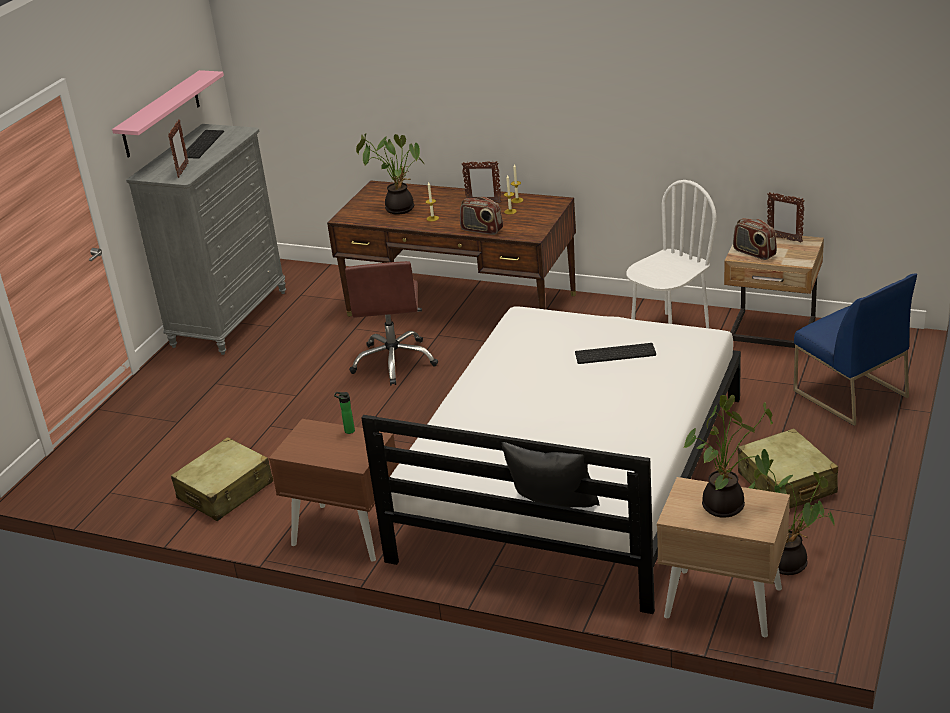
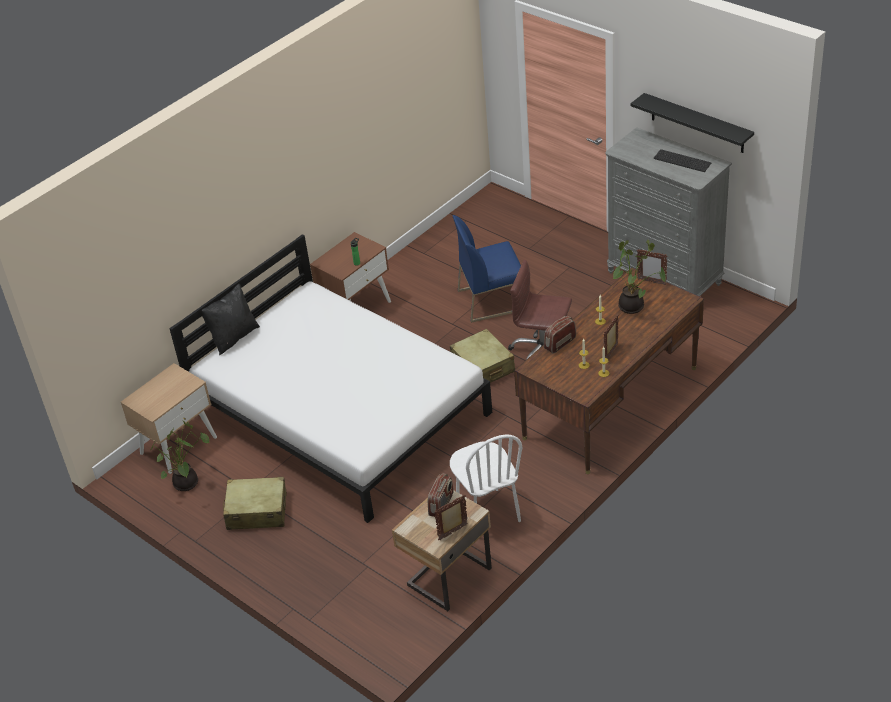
camera: 110 degrees right, 10 degrees up
(160, 114) = (697, 123): pink shelf -> black shelf
(183, 170) = (633, 151): picture frame -> picture frame (651, 282)
(226, 491) = (434, 264): beige suitcase -> beige suitcase (483, 367)
(614, 354) = (371, 401): keyboard -> none
(726, 507) = (162, 393): potted plant -> none
(754, 253) = (441, 505): radio -> radio turned 135 degrees clockwise
(849, 394) = (330, 587): blue chair -> blue chair (491, 300)

